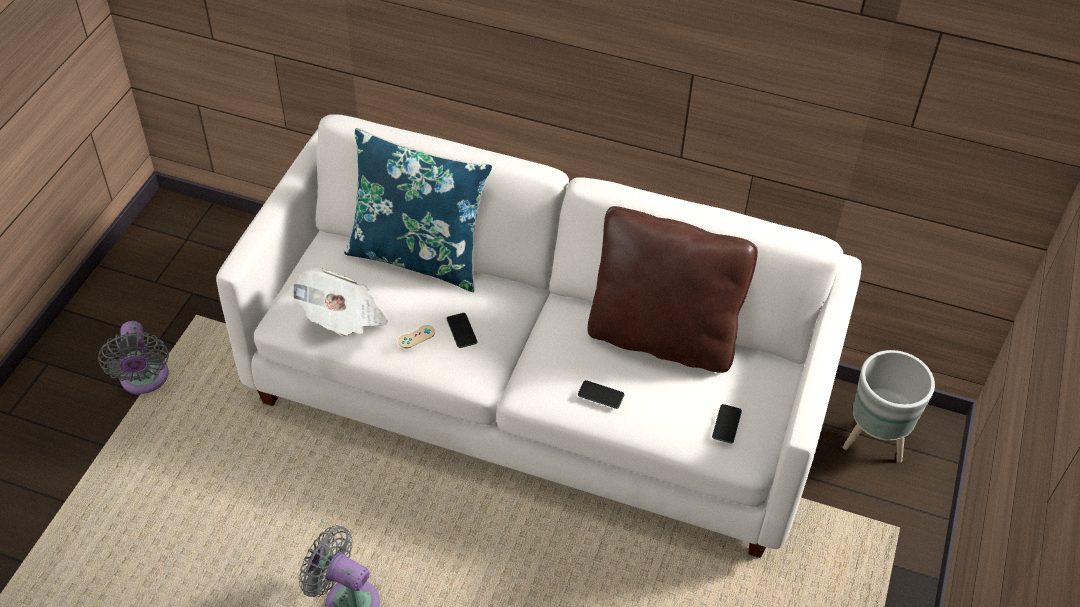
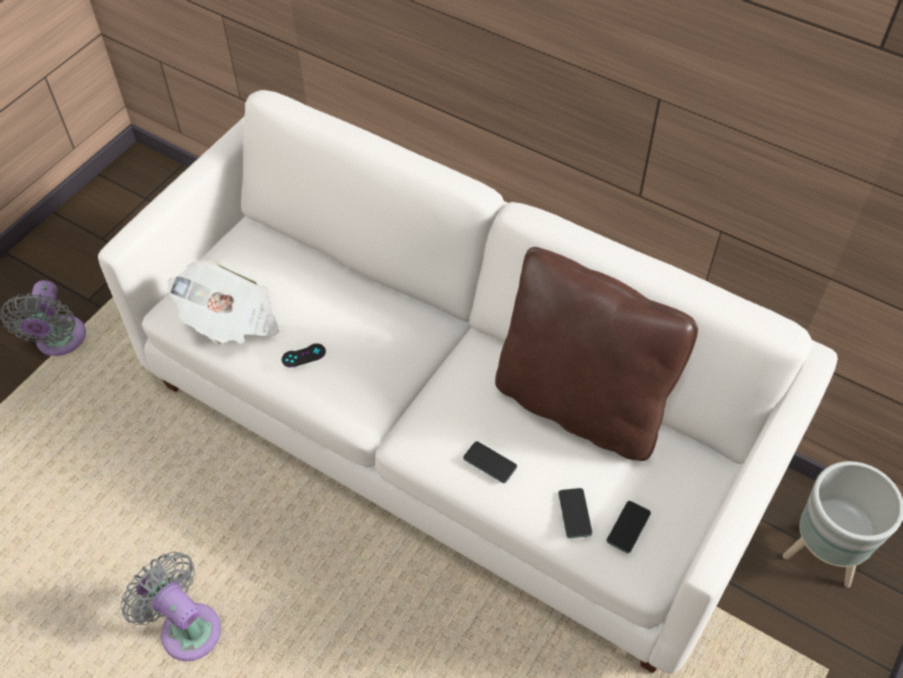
camera: 15 degrees right, 5 degrees up
(416, 337) = (303, 355): beige game controller -> black game controller
(418, 256) = (335, 261): blue pillow -> none
(461, 331) = (354, 357): phone -> phone (575, 513)

